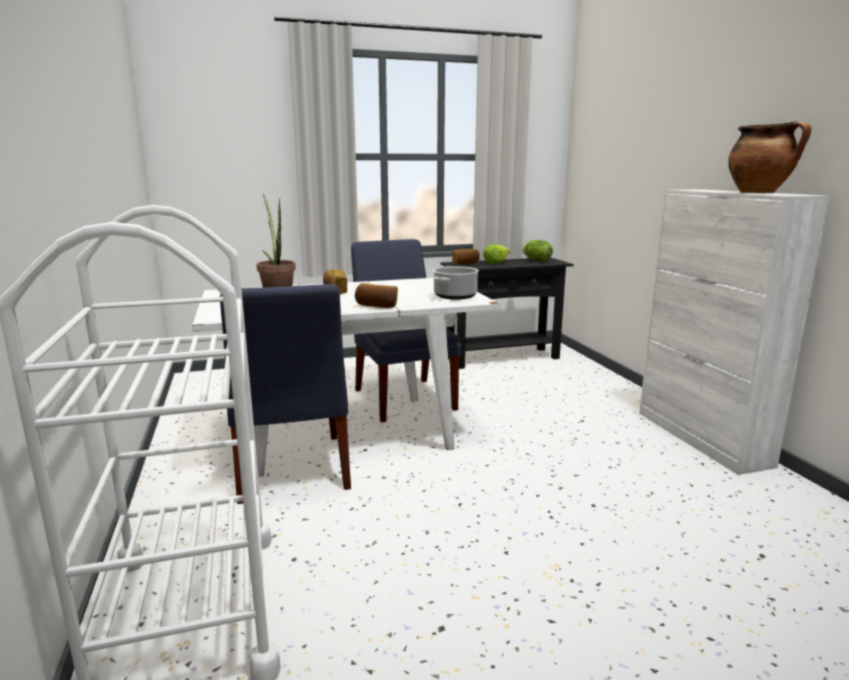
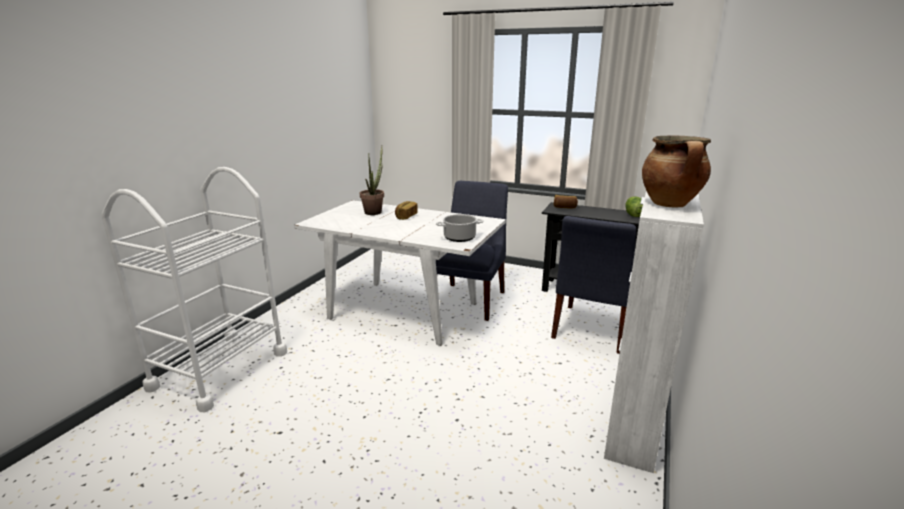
camera: 40 degrees right, 5 degrees up
(291, 470) = (346, 322): blue chair -> blue chair (590, 330)
(377, 306) = (397, 234): bread -> none
(495, 262) = (592, 210): lettuce -> none

